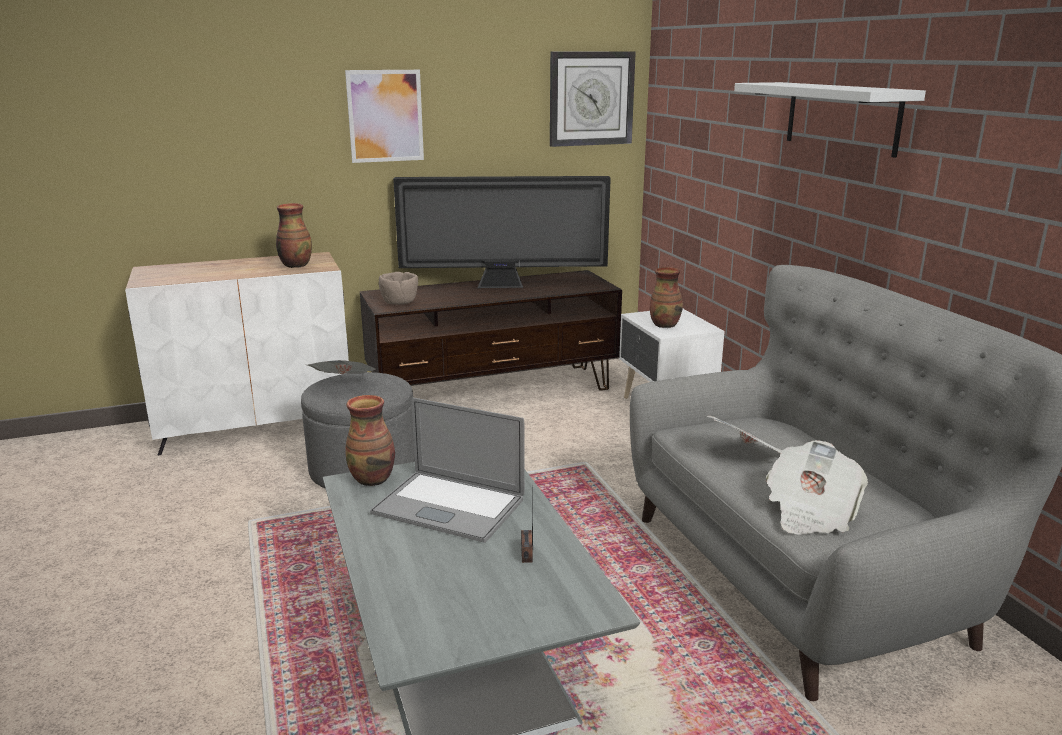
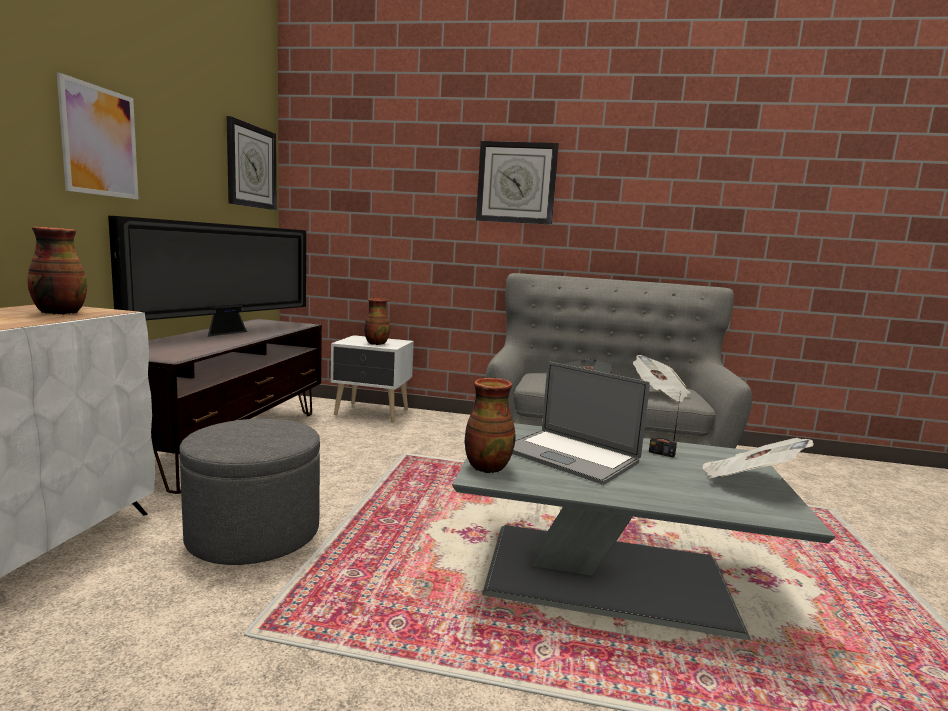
camera: 60 degrees left, 10 degrees down
(345, 385) = (235, 435): newspaper -> newspaper (748, 481)
(400, 302) = (169, 353): brown bowl -> none
(448, 506) = (569, 456): laptop -> laptop turned 75 degrees clockwise
(841, 117) = (516, 183): white shelf -> wall clock

